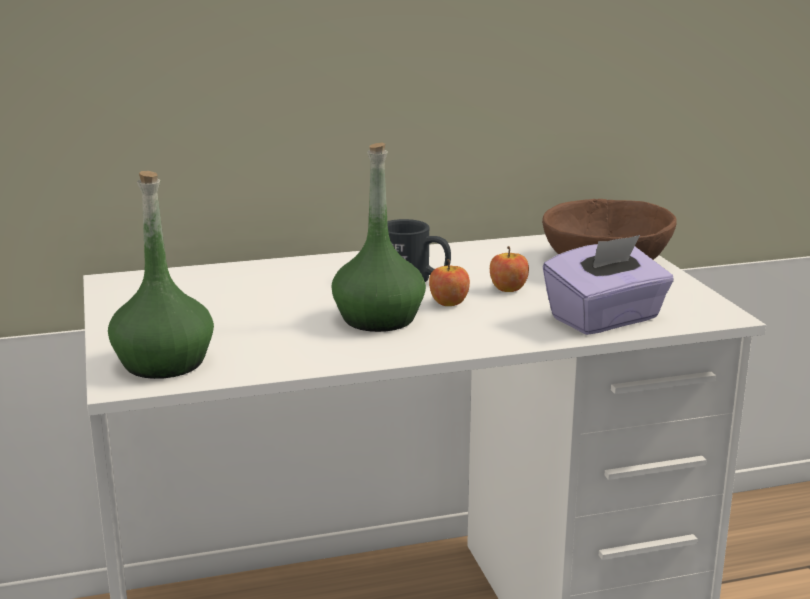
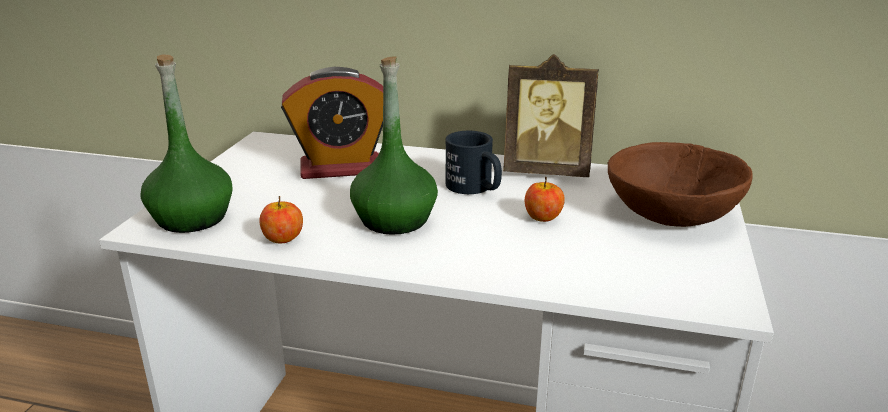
camera: 30 degrees right, 5 degrees up
(252, 289) = (341, 168): none -> alarm clock
(449, 303) = (472, 219): apple -> apple (283, 239)
(459, 253) = (546, 171): none -> picture frame
(605, 319) = (595, 276): purple tissue box -> none

